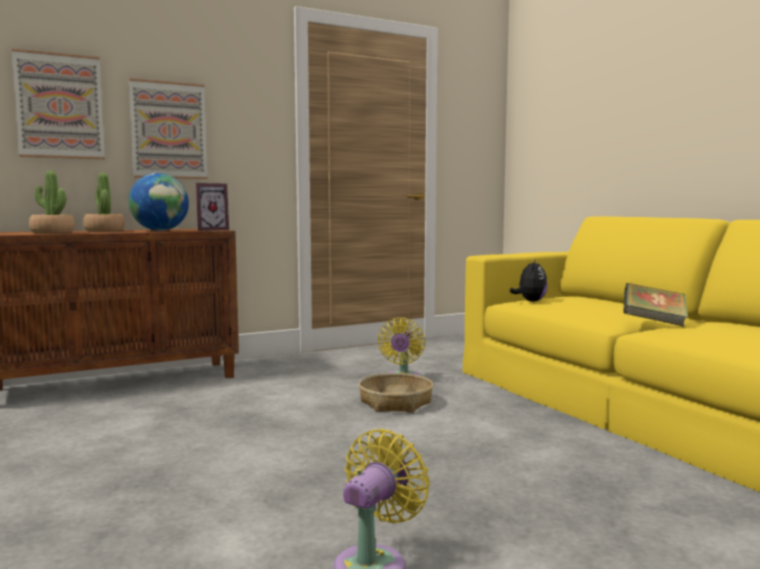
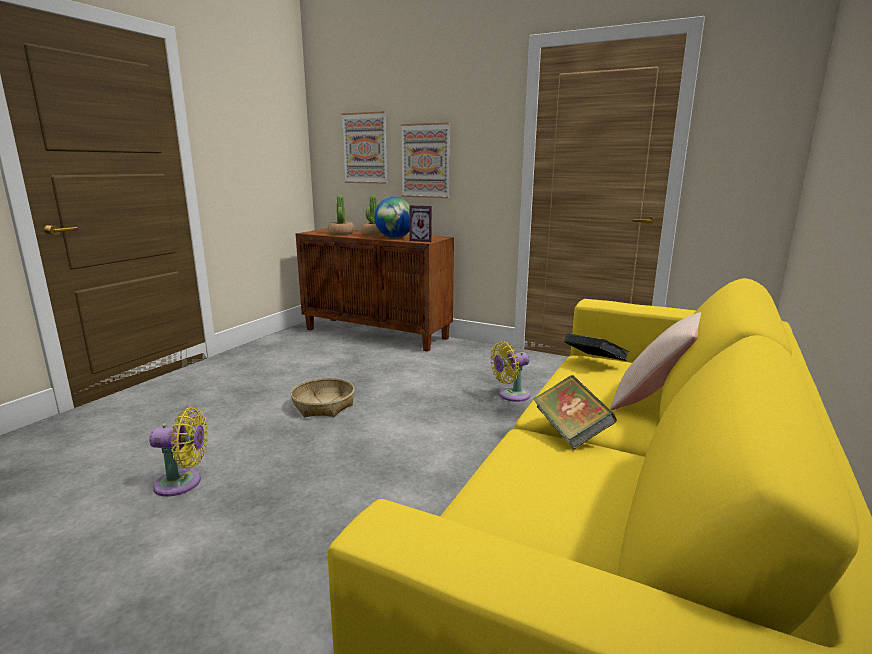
camera: 55 degrees right, 10 degrees up
(395, 403) = (448, 410): basket -> basket (323, 405)
(530, 301) = (594, 363): plush toy -> book
(617, 303) = (657, 398): none -> beige pillow

